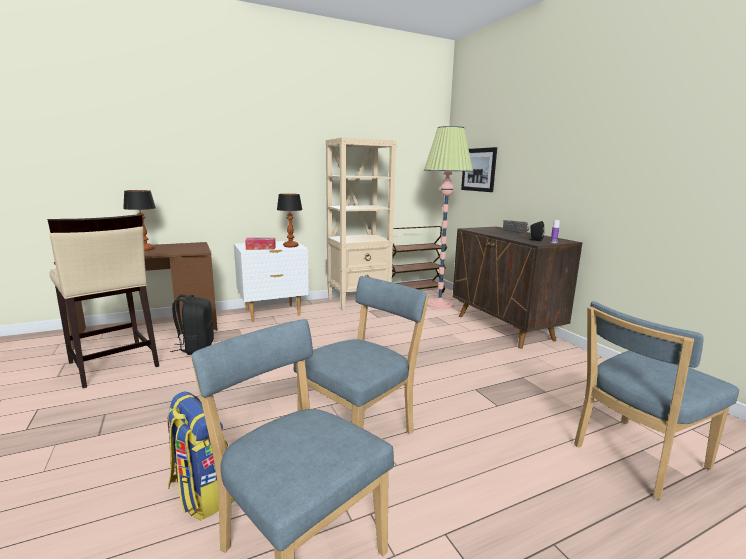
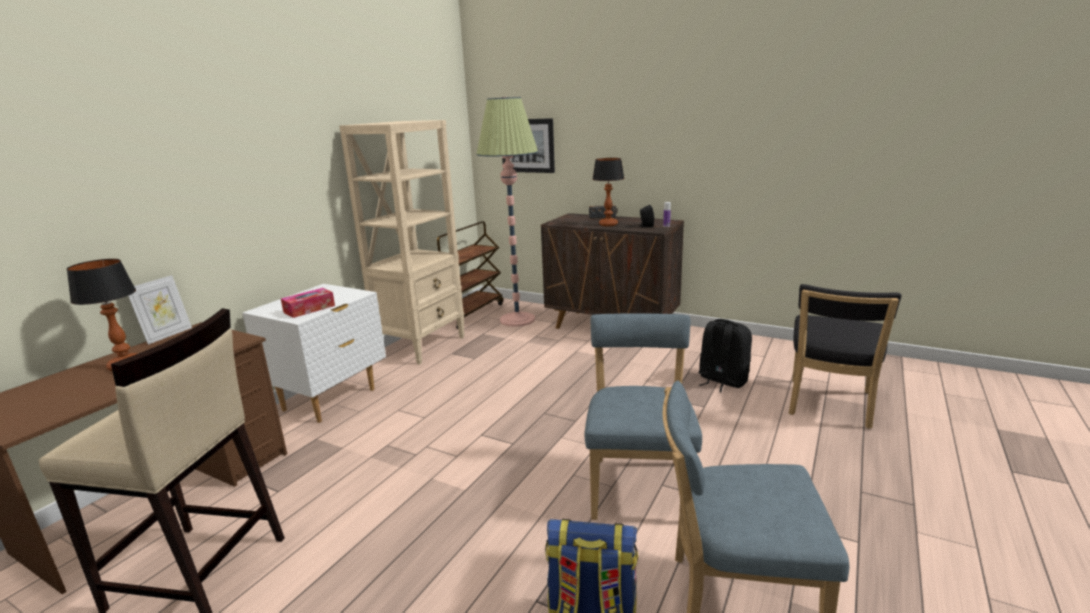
camera: 35 degrees left, 5 degrees up
(184, 243) = (167, 335): none -> picture frame
(196, 348) = (297, 490): black backpack -> black backpack (721, 381)
(290, 246) = (344, 295): table lamp -> table lamp (608, 224)
(635, 458) = (828, 405): blue chair -> black chair

